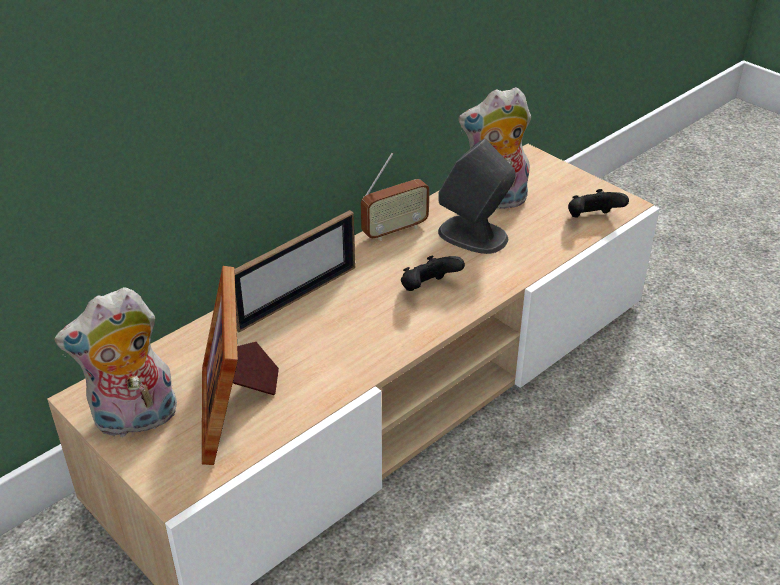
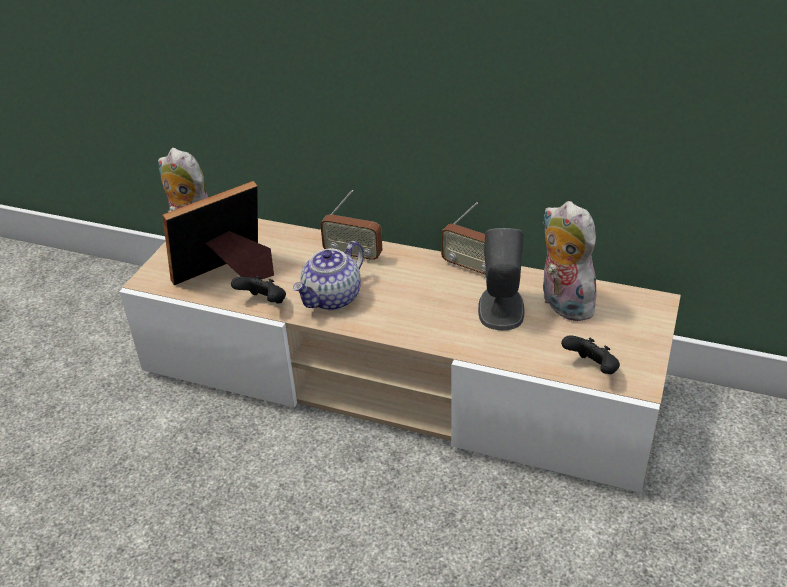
camera: 65 degrees right, 0 degrees up
(297, 297) = (353, 255): picture frame -> radio
(364, 336) = (332, 298): none -> teapot
(428, 289) = (410, 309): black game controller -> black game controller (263, 303)

